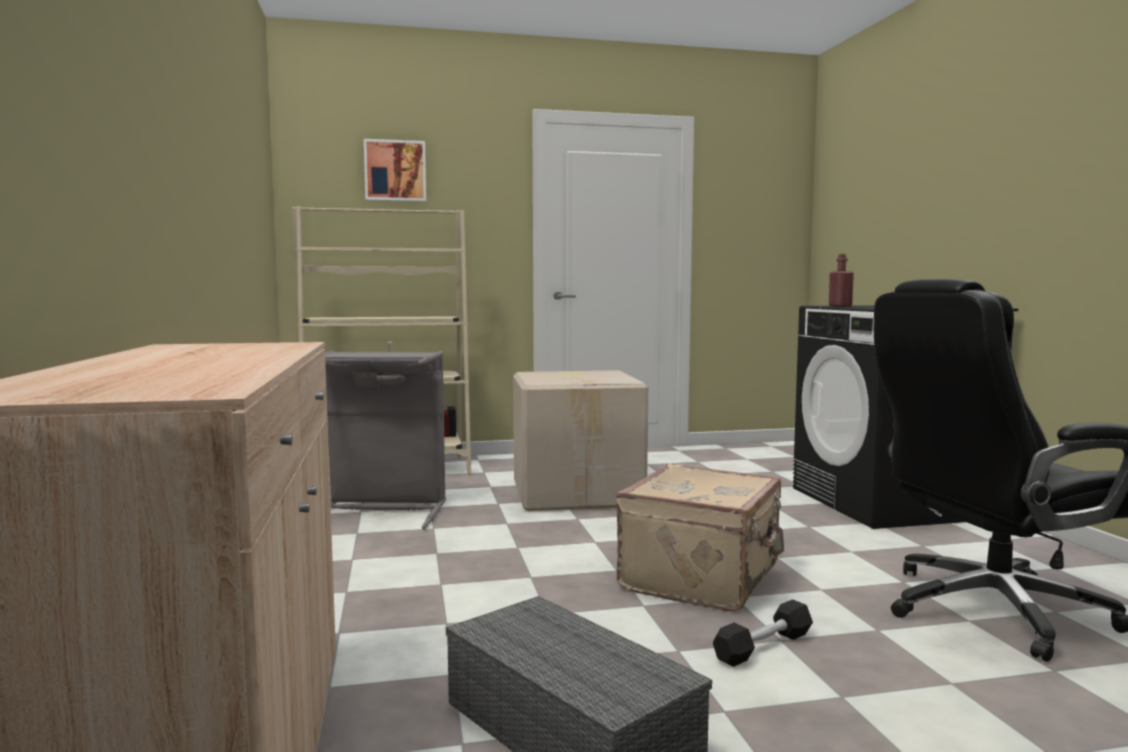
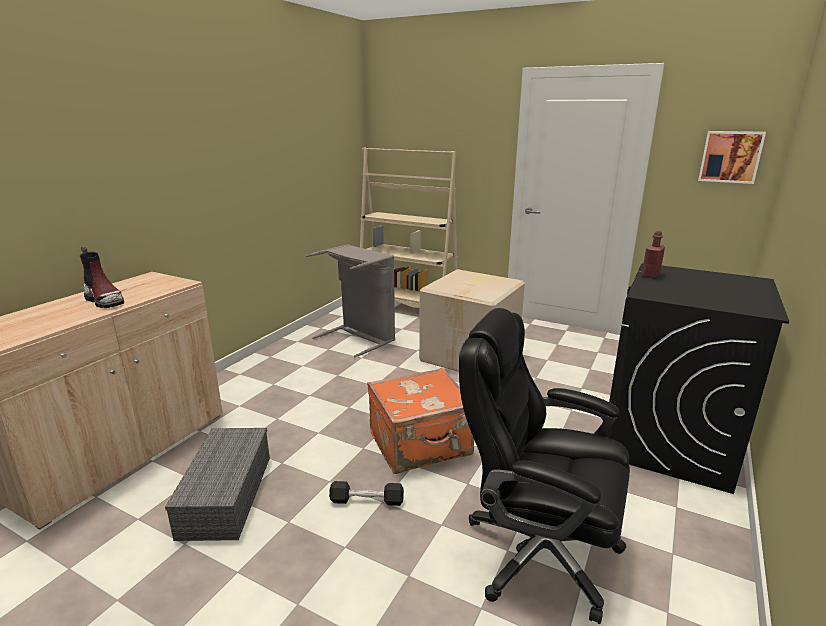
camera: 40 degrees right, 15 degrees up
(213, 357) = (105, 301): none -> boot
(395, 171) = (429, 119): picture -> picture (730, 156)
(703, 578) = (421, 445): beige suitcase -> orange suitcase

